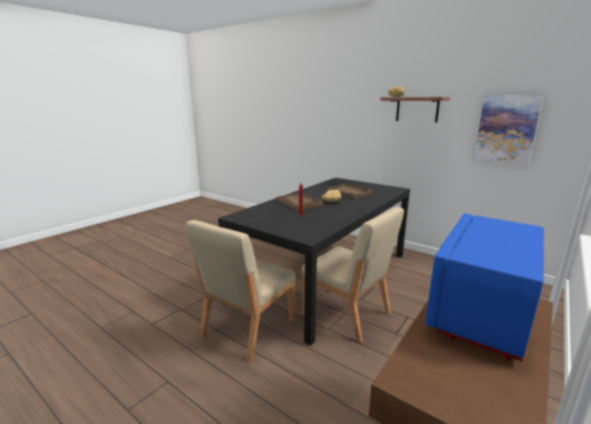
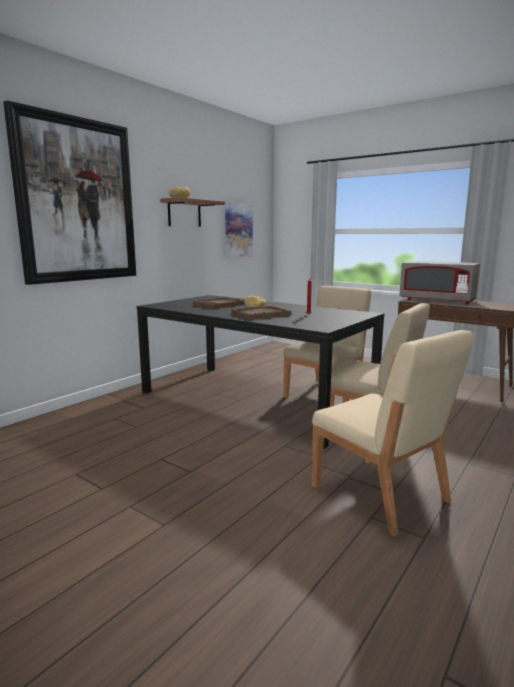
camera: 90 degrees left, 5 degrees down
(152, 318) = (380, 494): none -> beige chair
(324, 103) = (77, 201): none -> picture
(480, 311) = (437, 301): blue microwave -> grey microwave

